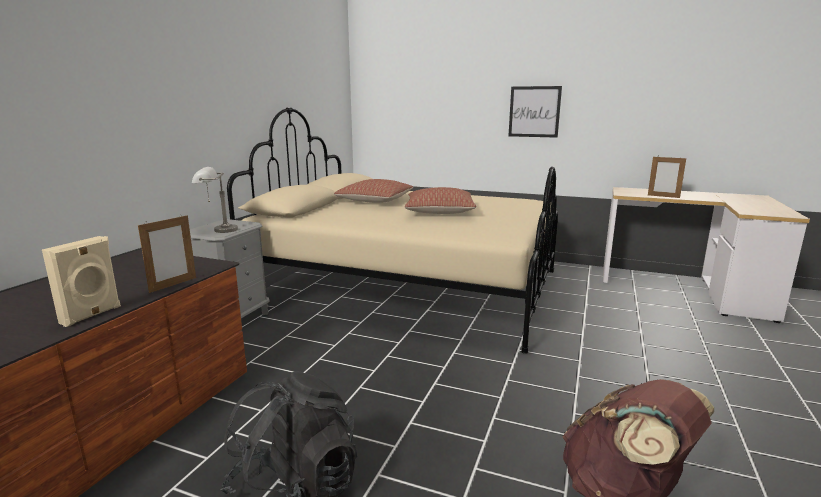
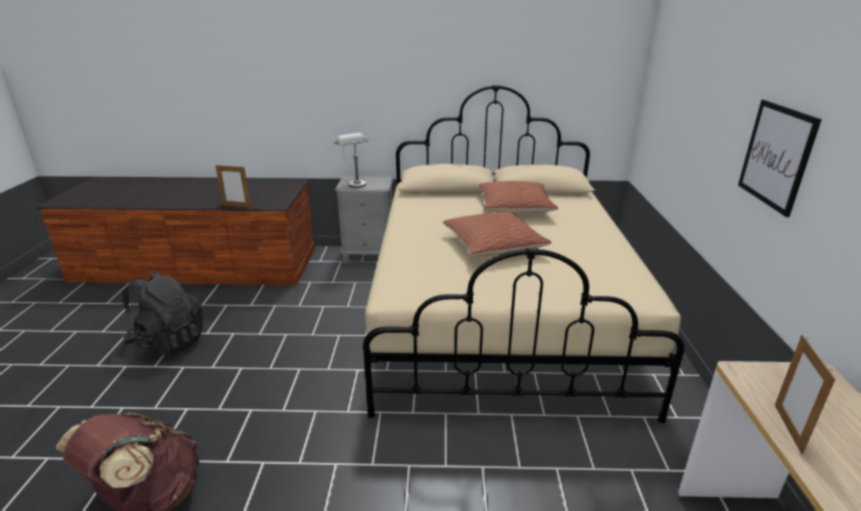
camera: 70 degrees right, 10 degrees up
(92, 315) = (189, 204): beige speaker -> none

